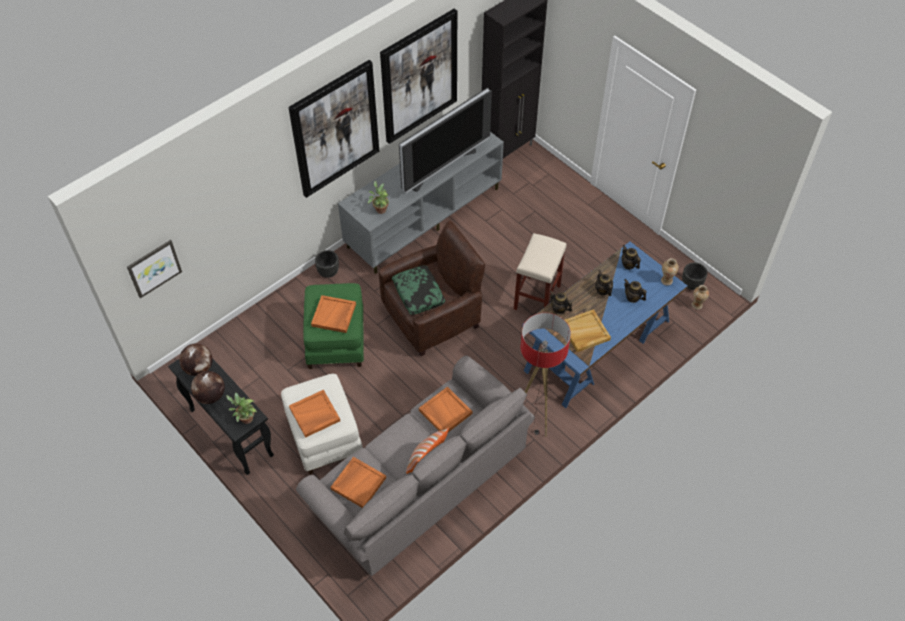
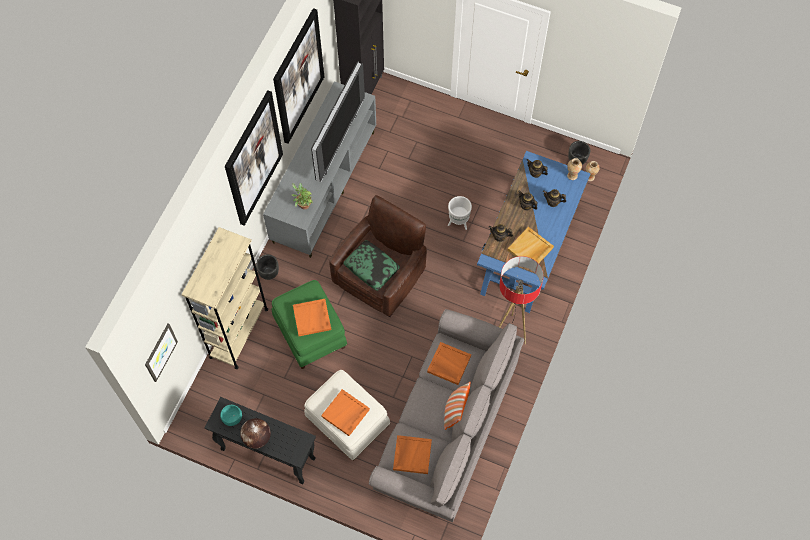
camera: 25 degrees left, 10 degrees up
(199, 368) = (232, 418): globe -> turquoise bowl
(245, 418) = (297, 445): potted plant -> none
(269, 313) = (239, 333): none -> beige bookcase
(537, 296) = (458, 222): beige stool -> white planter

